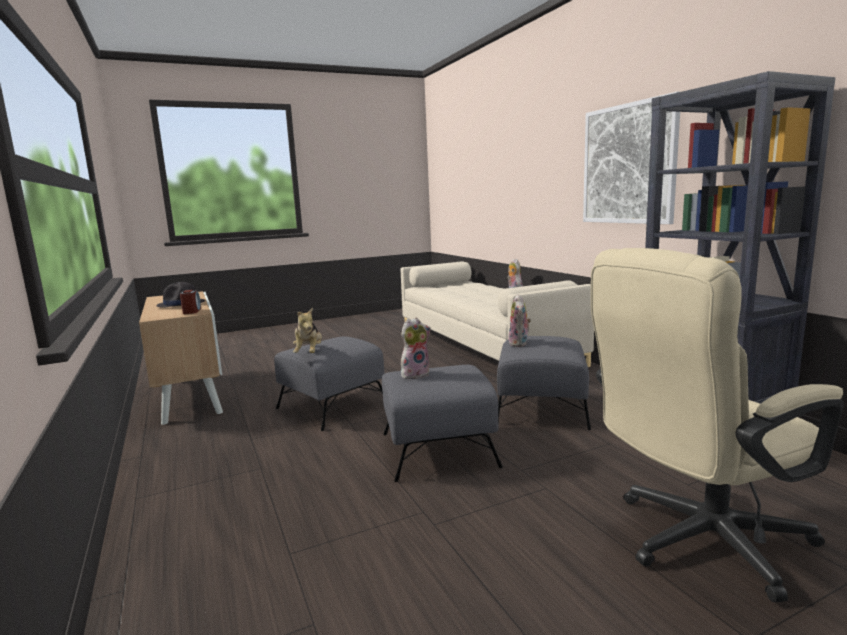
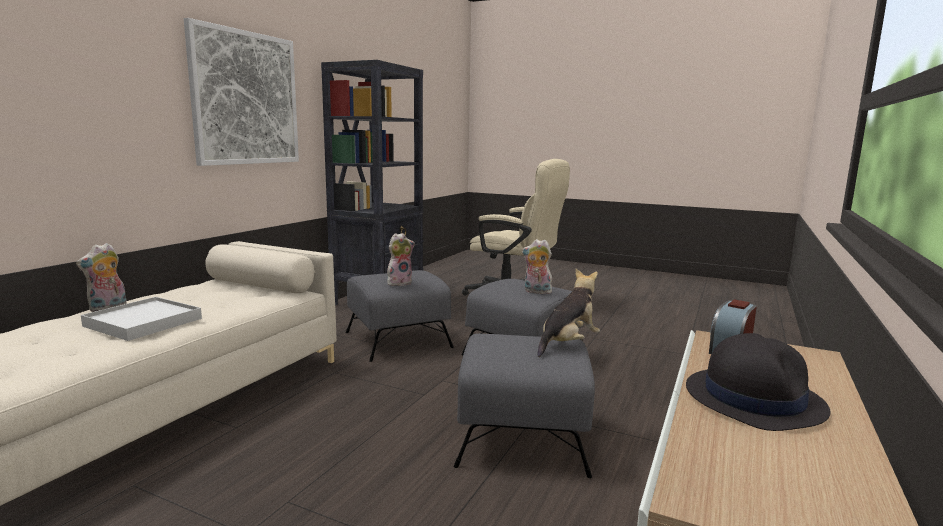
camera: 130 degrees left, 0 degrees up
(477, 295) = (144, 322): none -> white tray

